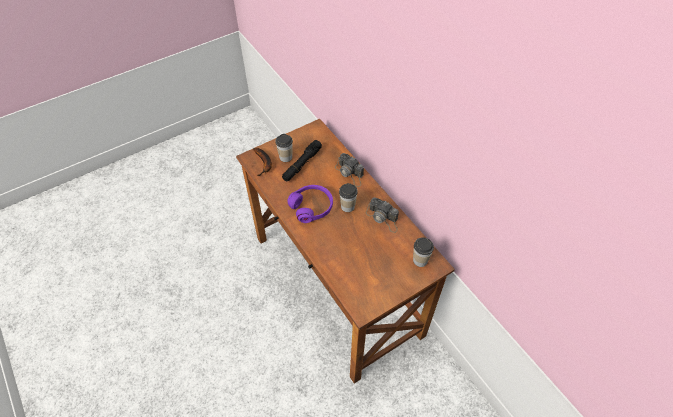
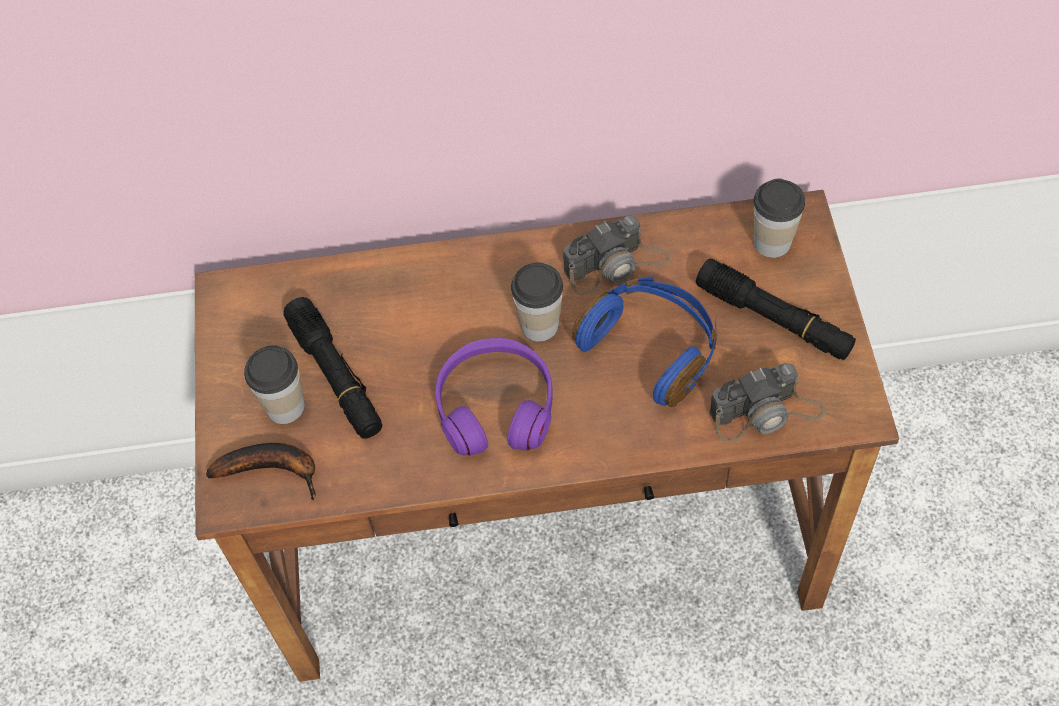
camera: 60 degrees left, 5 degrees up
(350, 173) = (435, 278): camera -> camera (766, 412)
(356, 240) = (651, 348): none -> blue headphones
(387, 272) = (774, 319): none -> black flashlight

